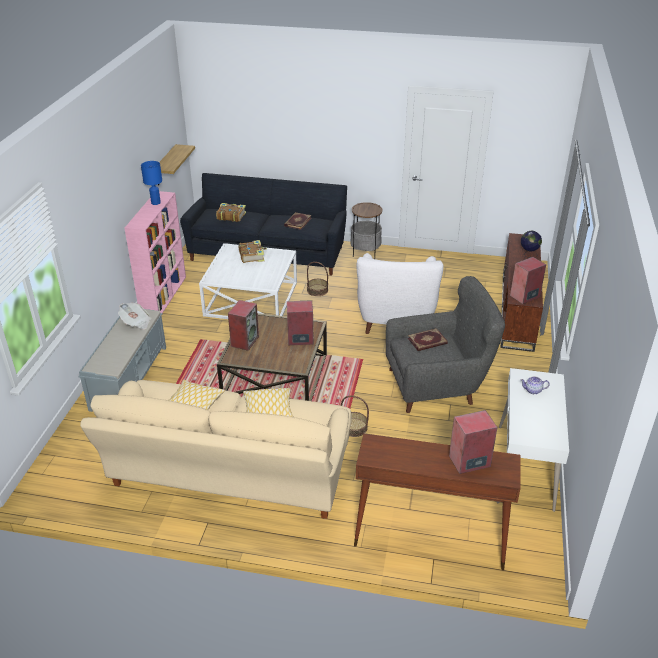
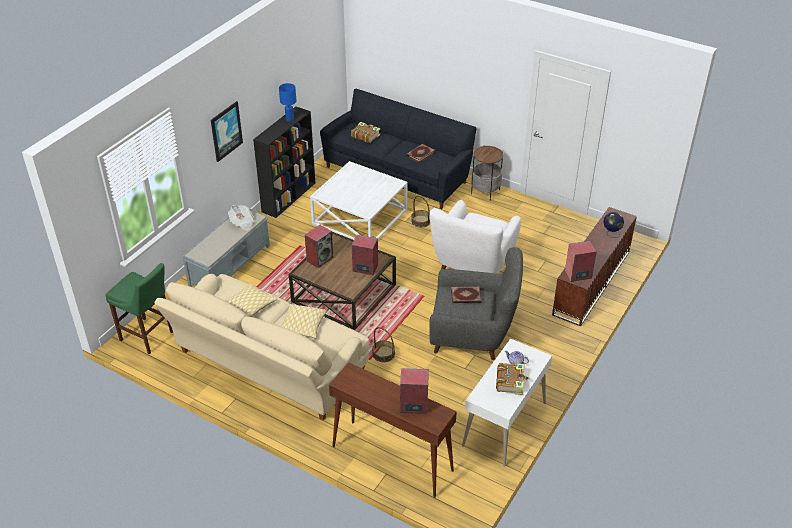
camera: 20 degrees right, 5 degrees up
(62, 479) = (148, 337): none -> green stool
(97, 217) = (226, 131): none -> picture
(163, 295) = (289, 197): pink bookcase -> black bookcase
(165, 165) = (313, 82): shelf -> none
(252, 256) = (367, 179): book -> book (510, 382)

